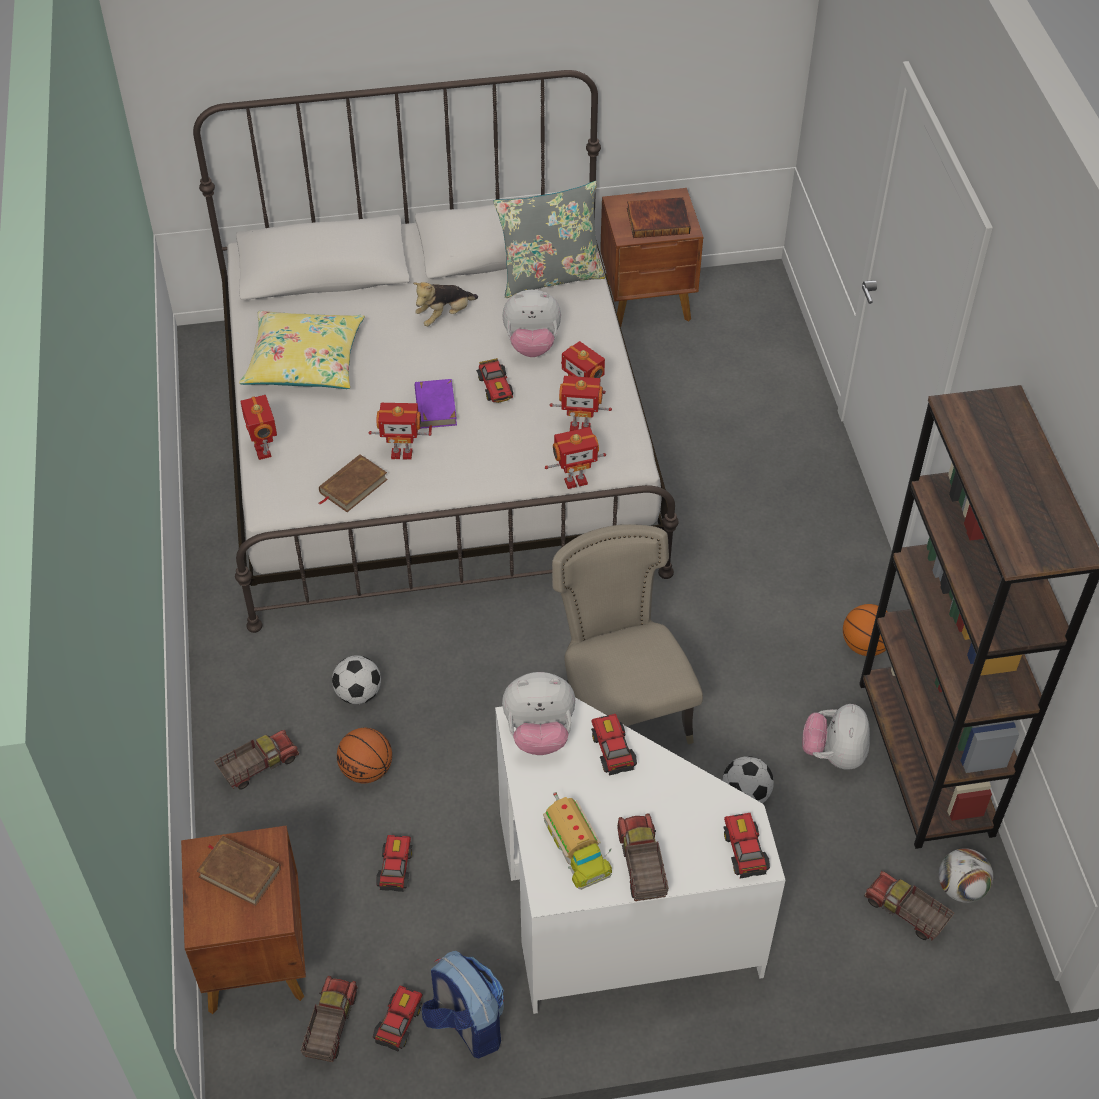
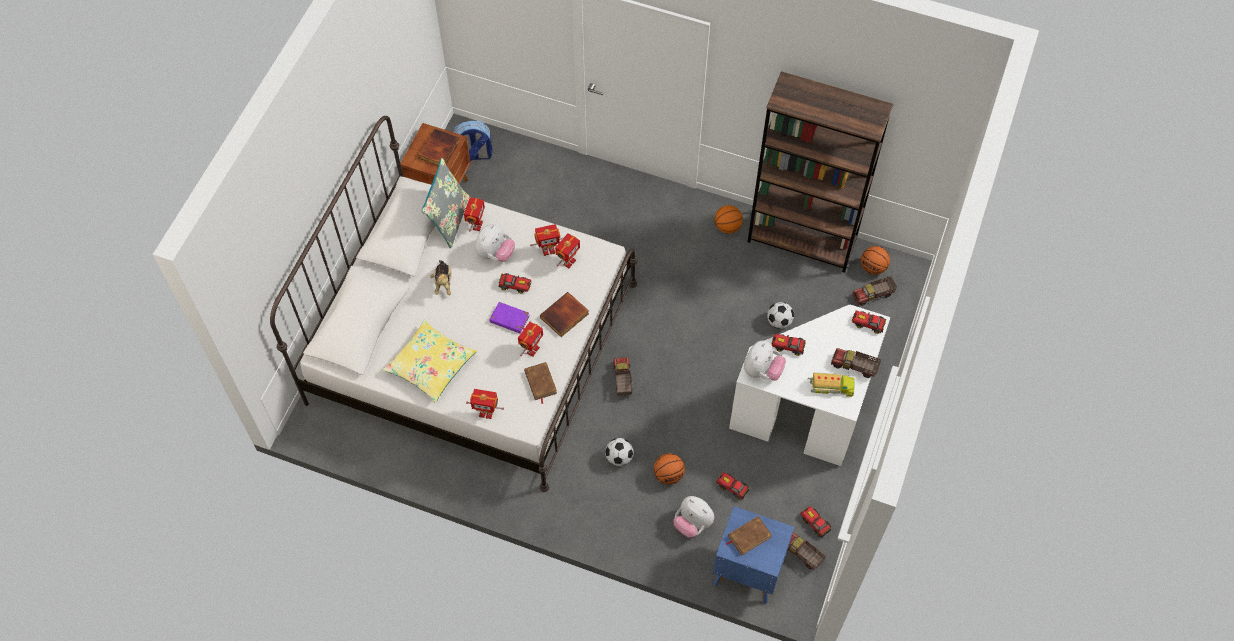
camera: 60 degrees left, 10 degrees up
(256, 957) = (746, 570): brown nightstand -> blue nightstand
(258, 766) = (636, 523): toy truck -> toy truck (622, 380)
(466, 1024) = (831, 496): backpack -> backpack (474, 155)
(484, 463) = (565, 316): none -> book
(575, 480) = (603, 282): toy robot -> toy robot (476, 225)
(620, 713) = (703, 348): beige chair -> none
(834, 754) = (778, 274): plush toy -> plush toy (692, 523)
(961, 888) = (873, 267): football -> basketball

